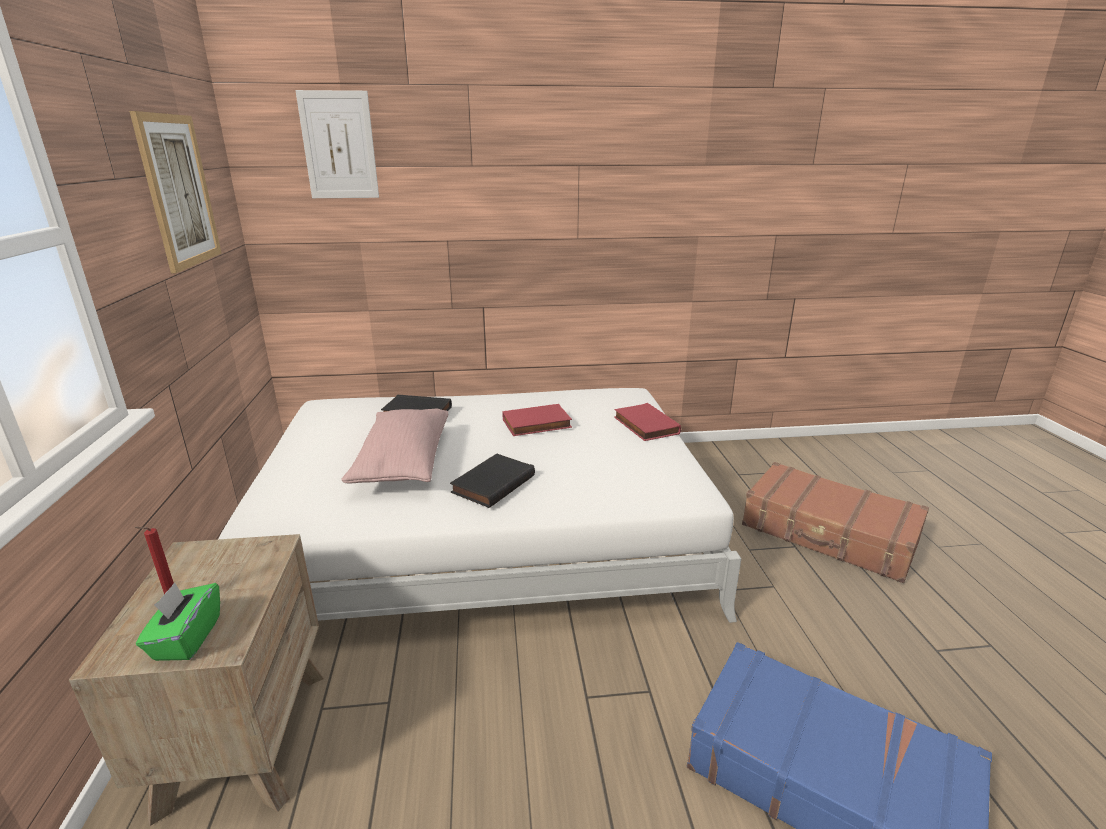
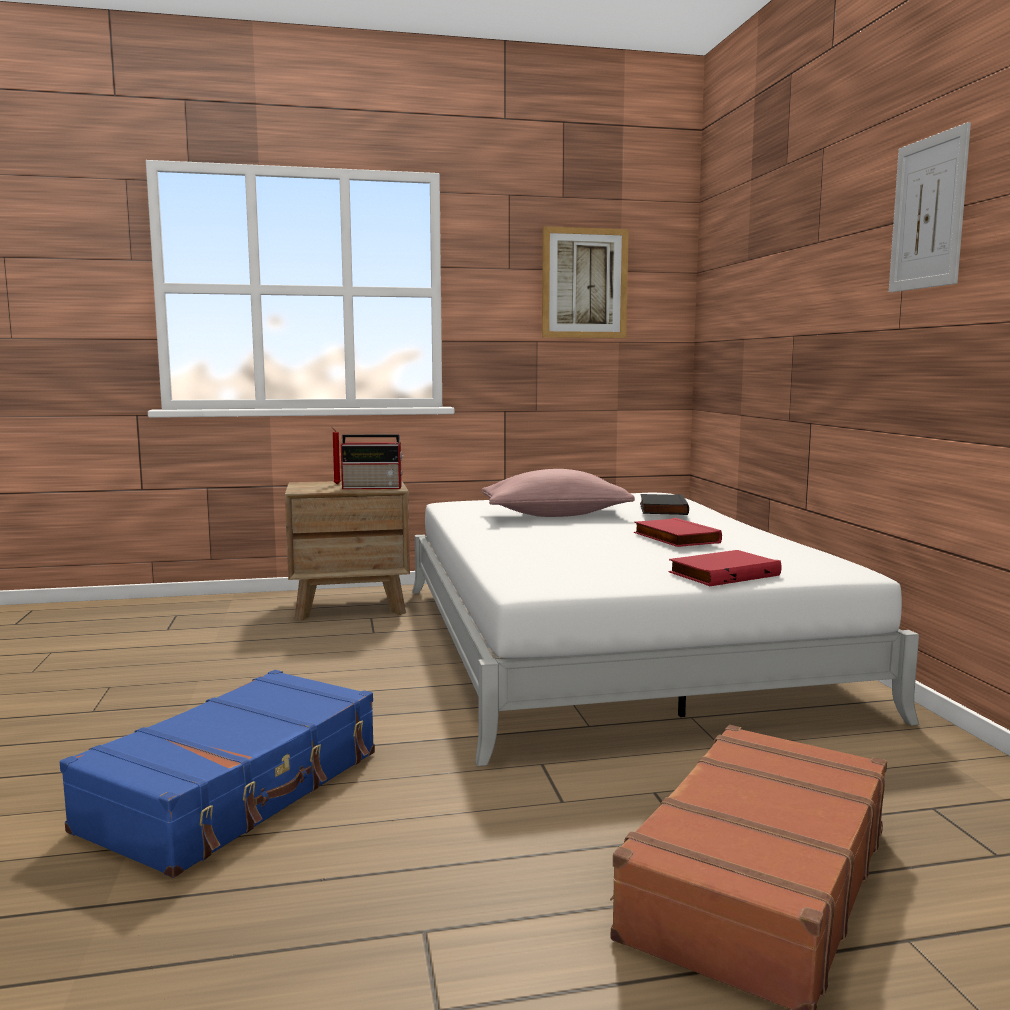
camera: 85 degrees right, 15 degrees down
(187, 638) = (309, 487): green tissue box -> none
(251, 564) = (373, 487): none -> radio
(339, 146) = (741, 240): picture -> picture (928, 213)
(492, 483) = (523, 531): black book -> none

